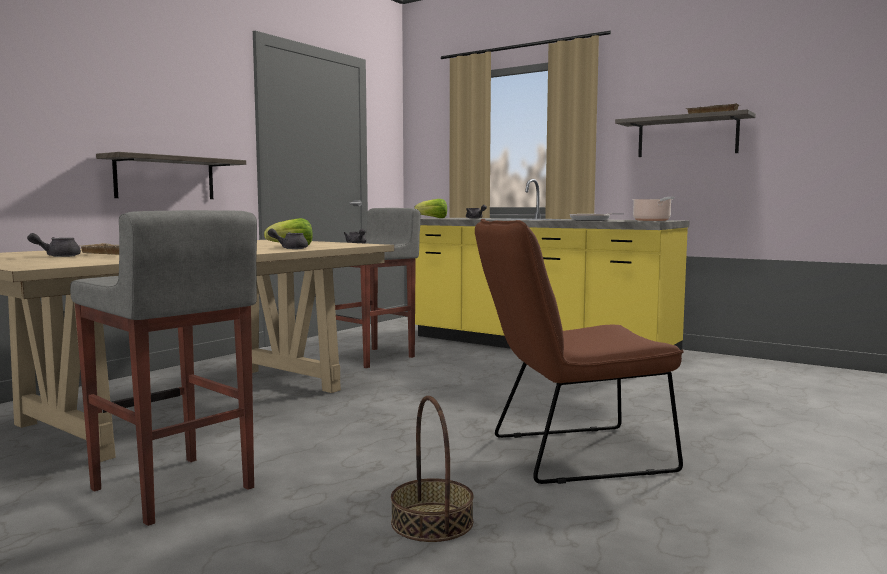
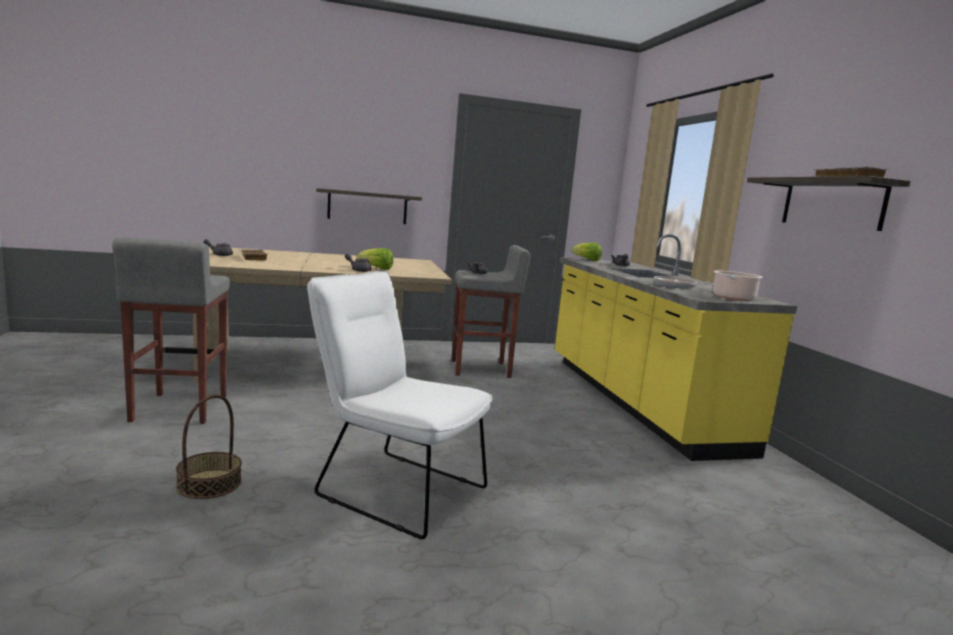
camera: 40 degrees right, 5 degrees up
(568, 454) = (393, 488): brown chair -> white chair

